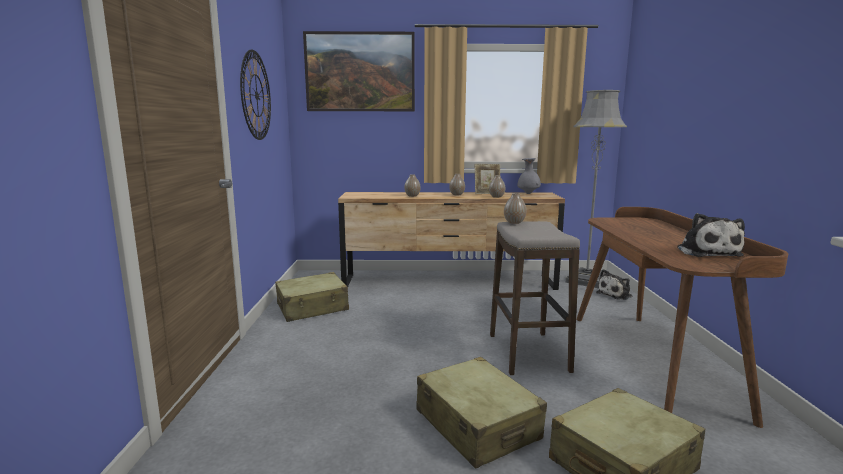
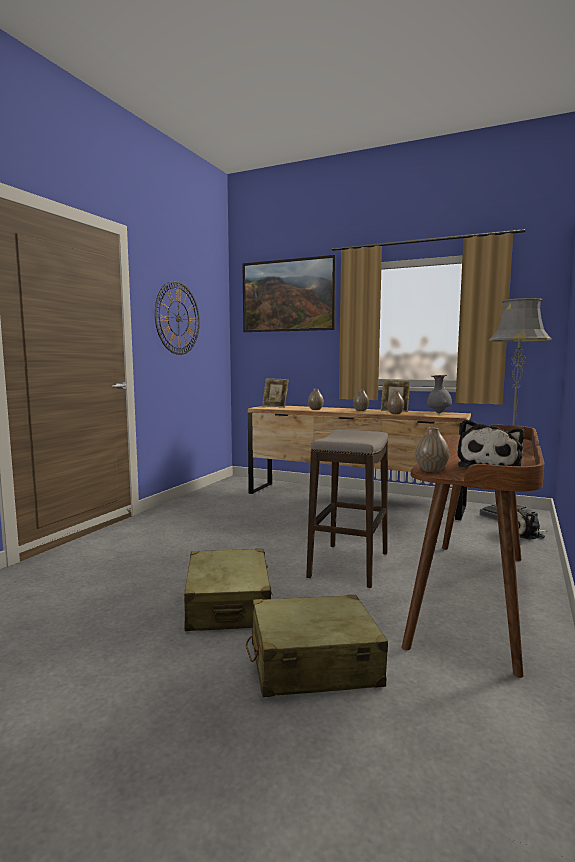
camera: 25 degrees right, 5 degrees down
(312, 307) = (209, 503): beige suitcase -> none
(361, 194) = (275, 406): none -> picture frame
(514, 222) = (345, 430): vase -> vase (431, 470)

